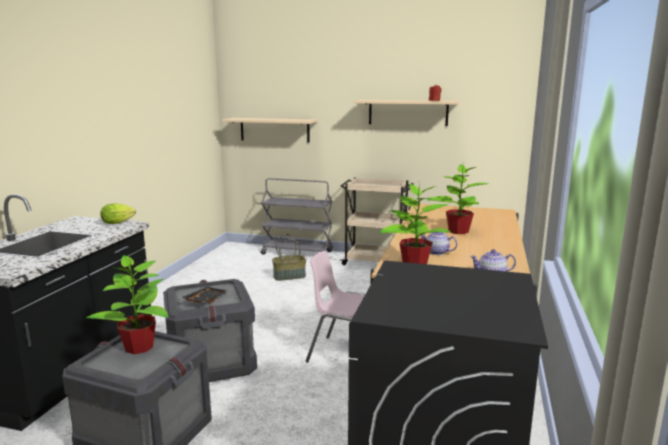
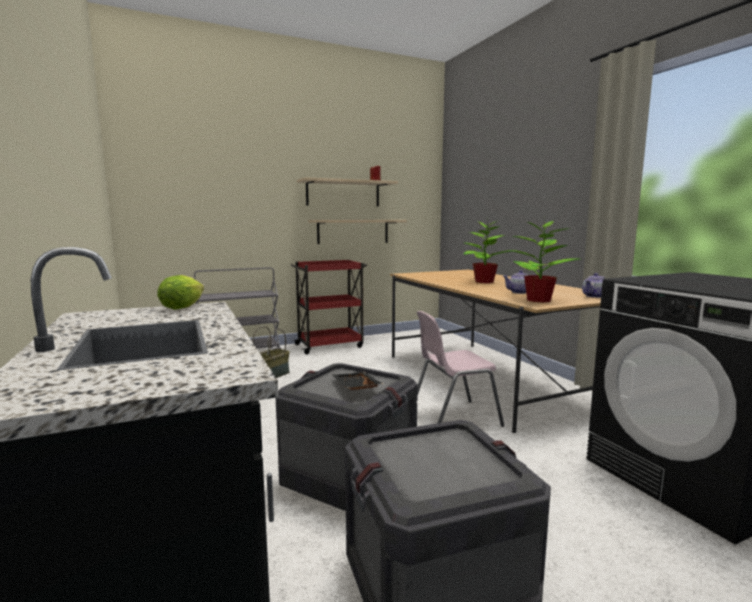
camera: 40 degrees left, 5 degrees down
(138, 347) = (417, 453): potted plant -> none
(274, 130) = (194, 213): beige shelf -> beige shelf (353, 231)
(375, 262) = (330, 345): beige cart -> red cart

